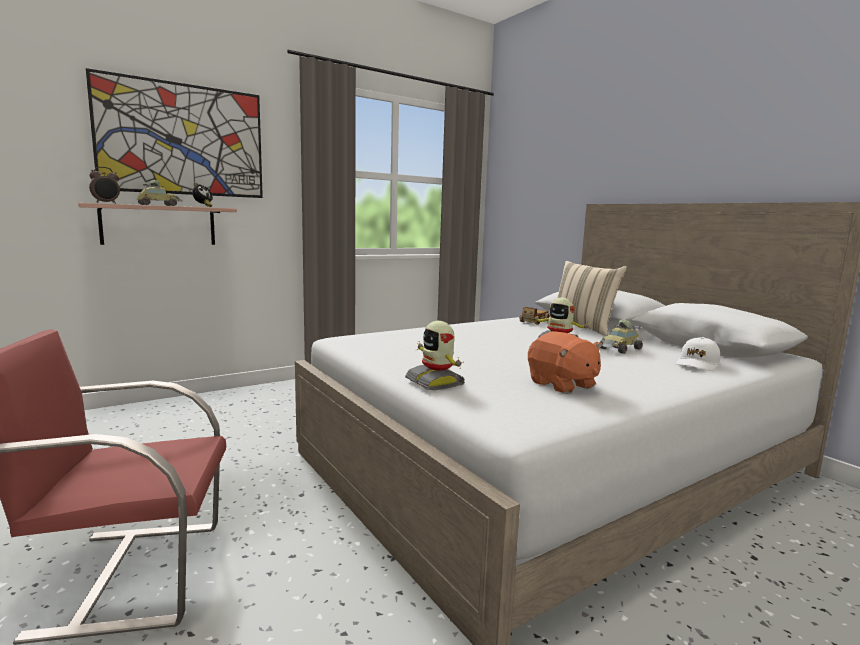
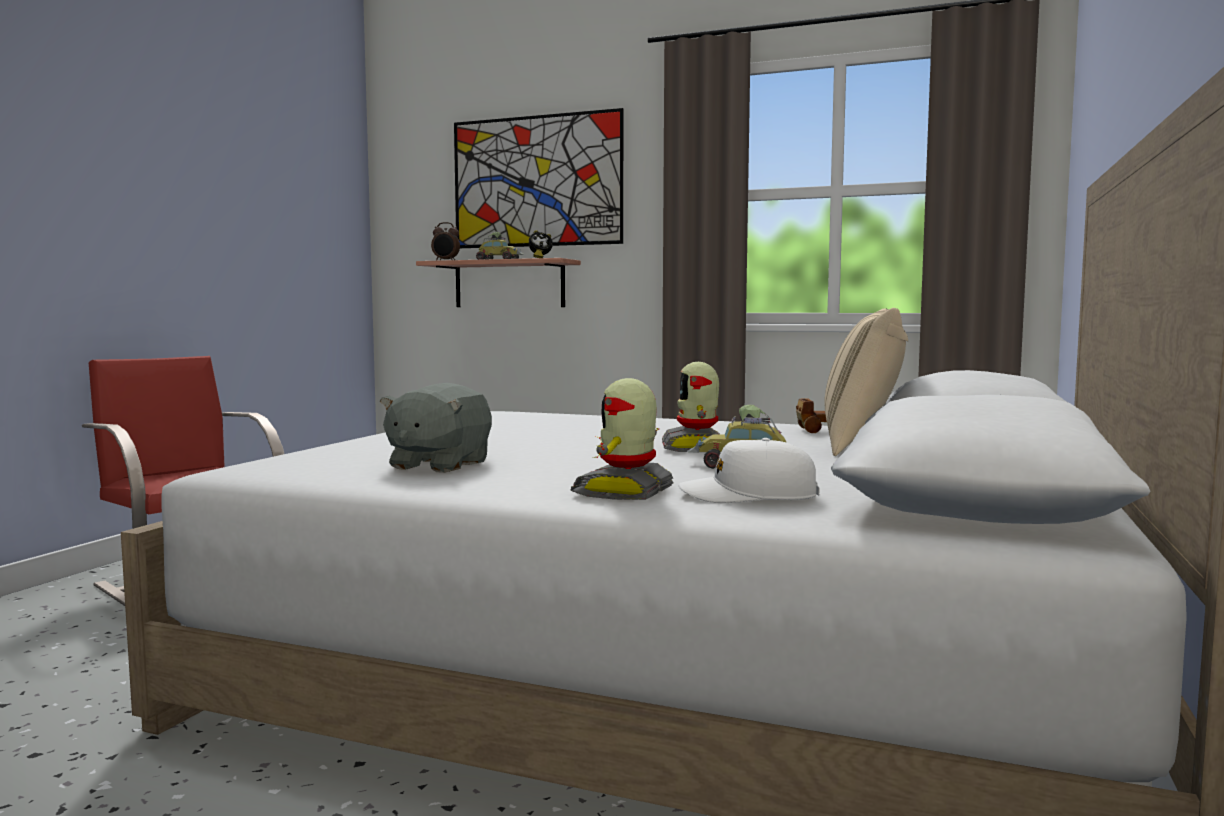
camera: 55 degrees right, 5 degrees down
(436, 382) = (363, 442): toy robot -> toy robot (626, 491)
(562, 385) = (438, 465): orange plush toy -> grey plush toy

